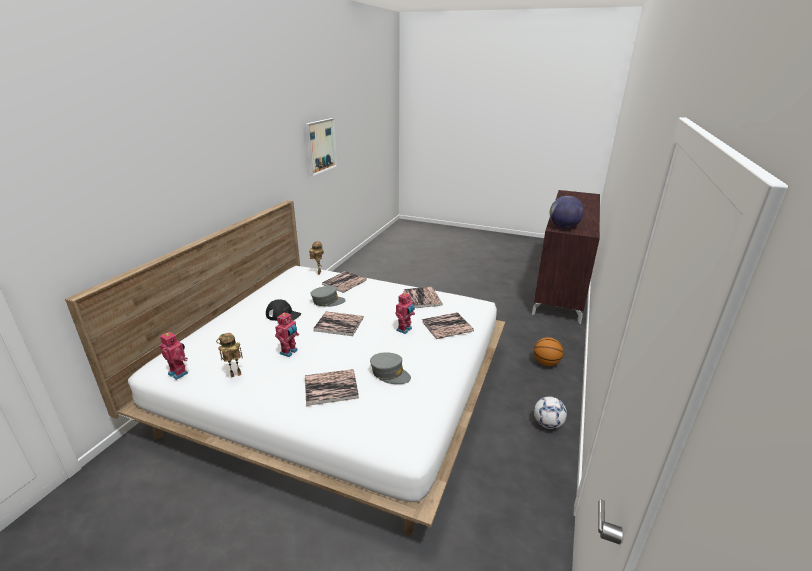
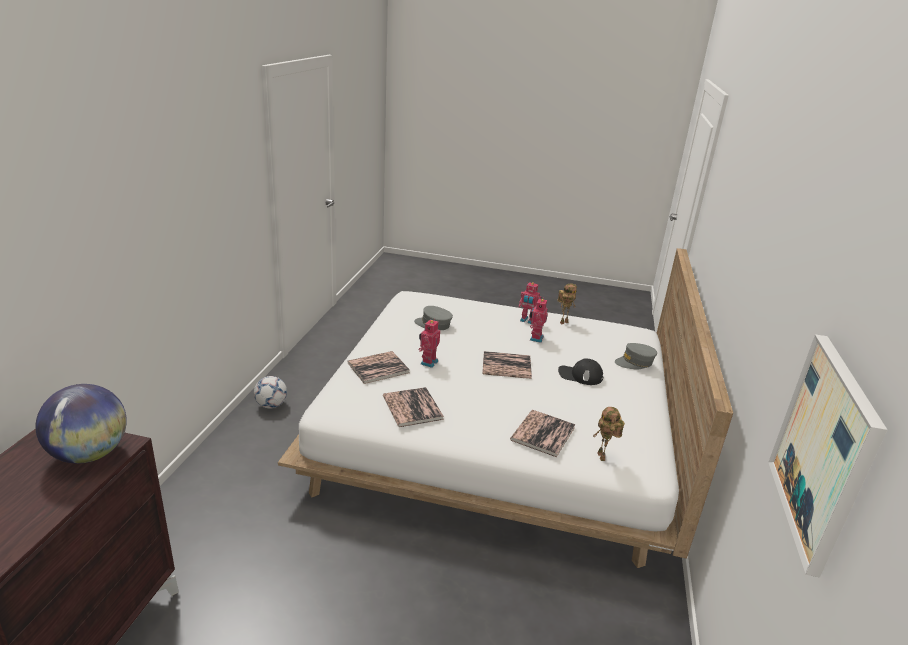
camera: 170 degrees right, 0 degrees up
(179, 373) = (612, 324): toy robot -> toy robot (527, 321)
(328, 301) = (542, 396): grey cap -> grey cap (635, 362)
(331, 387) = (478, 315): book -> none
(546, 363) = (225, 476): basketball -> none

